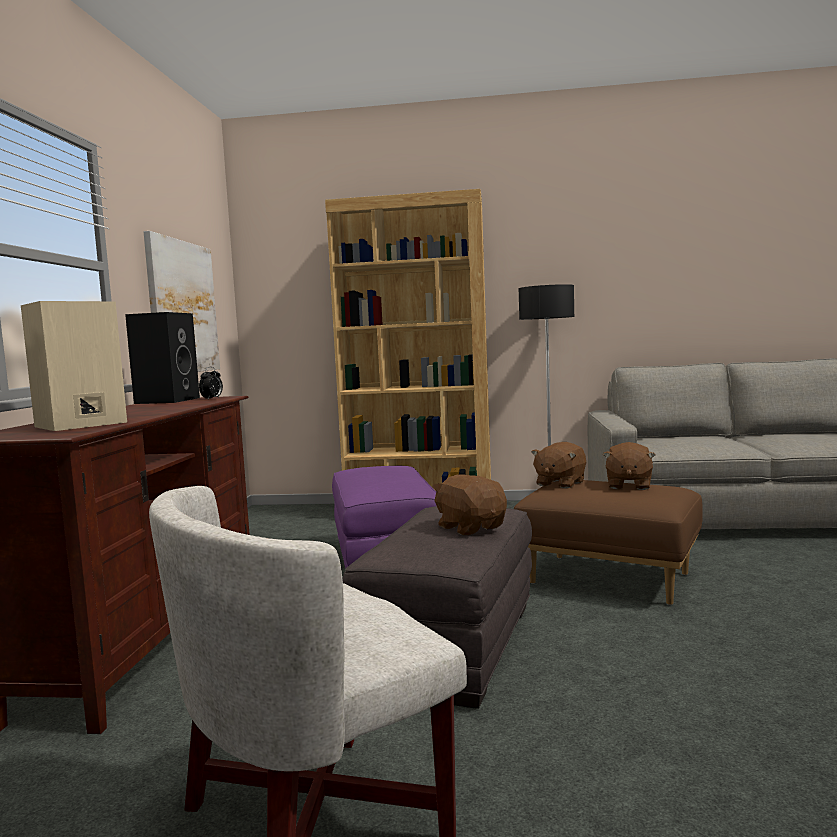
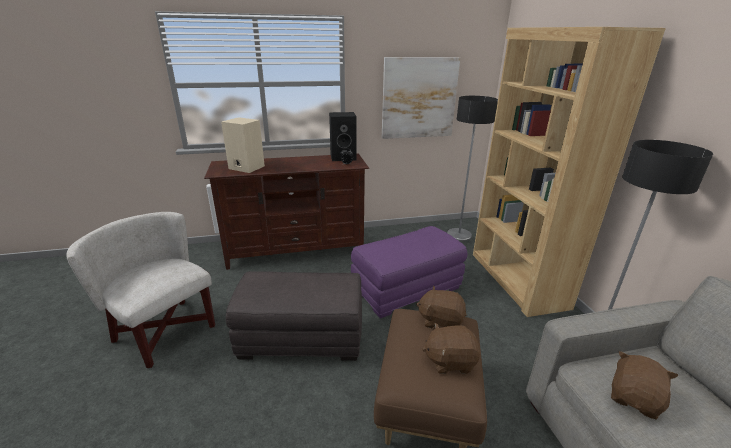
camera: 70 degrees right, 20 degrees up
(286, 519) = (459, 235): none -> floor lamp
(471, 527) = (302, 295): brown plush toy -> brown plush toy (634, 399)

